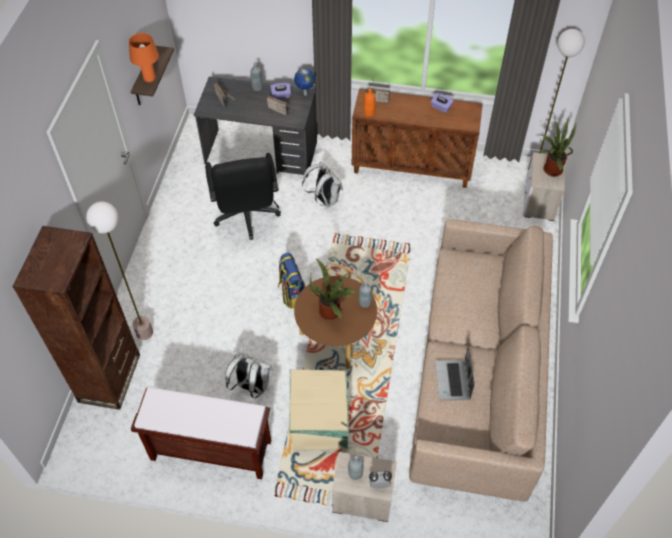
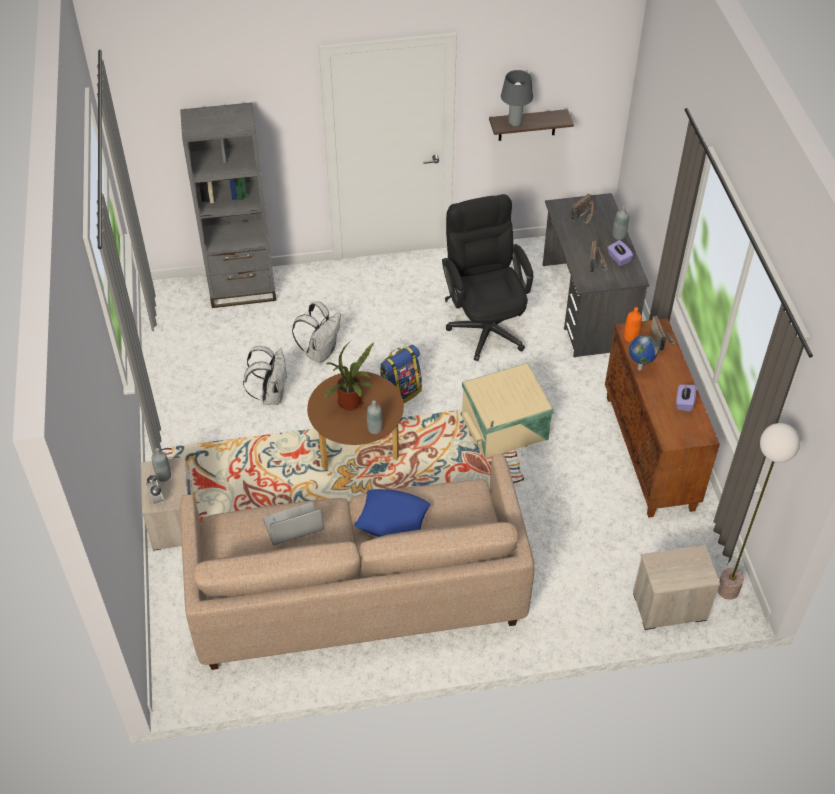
camera: 70 degrees right, 5 degrees down
(109, 378) = (242, 289): brown bookcase -> grey bookcase
(144, 332) = (302, 294): floor lamp -> none
(149, 79) = (515, 123): orange table lamp -> grey table lamp
(209, 450) = (189, 386): brown bench -> none
(247, 218) = (485, 324): black office chair -> black office chair turned 105 degrees clockwise
(305, 94) = (634, 278): globe -> globe (639, 368)
(320, 419) = (252, 462): beige storage box -> beige storage box (506, 429)
(324, 199) = (548, 382): white backpack -> white backpack (320, 352)
(468, 312) = (392, 519): none -> blue pillow
(550, 169) = (684, 570): potted plant -> none

